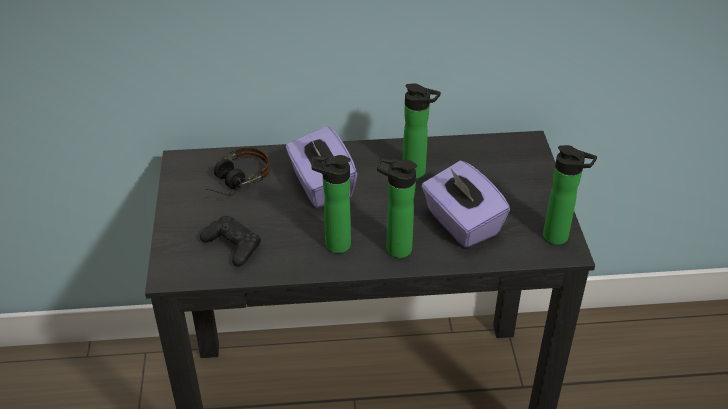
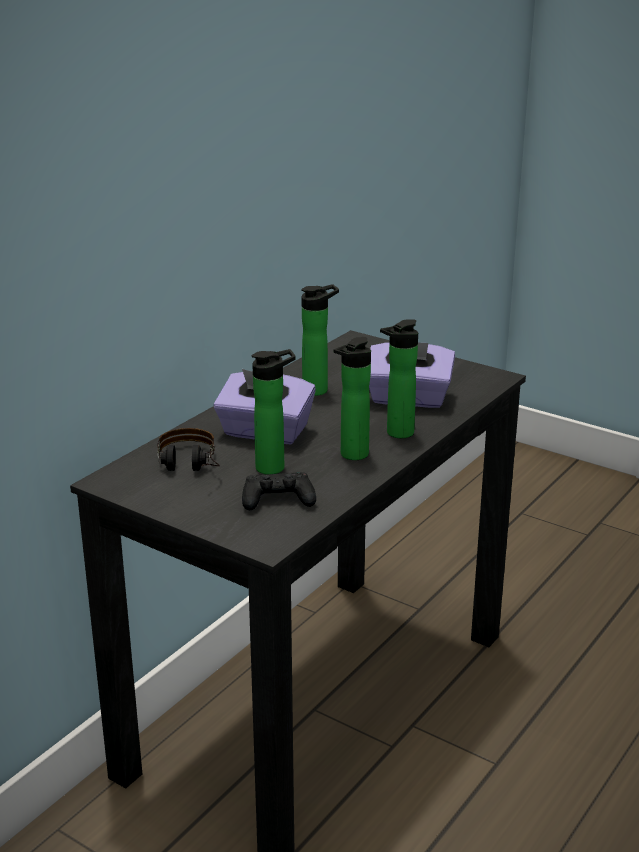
camera: 50 degrees left, 15 degrees down
(559, 238) = (480, 374): bottle -> bottle (274, 467)

